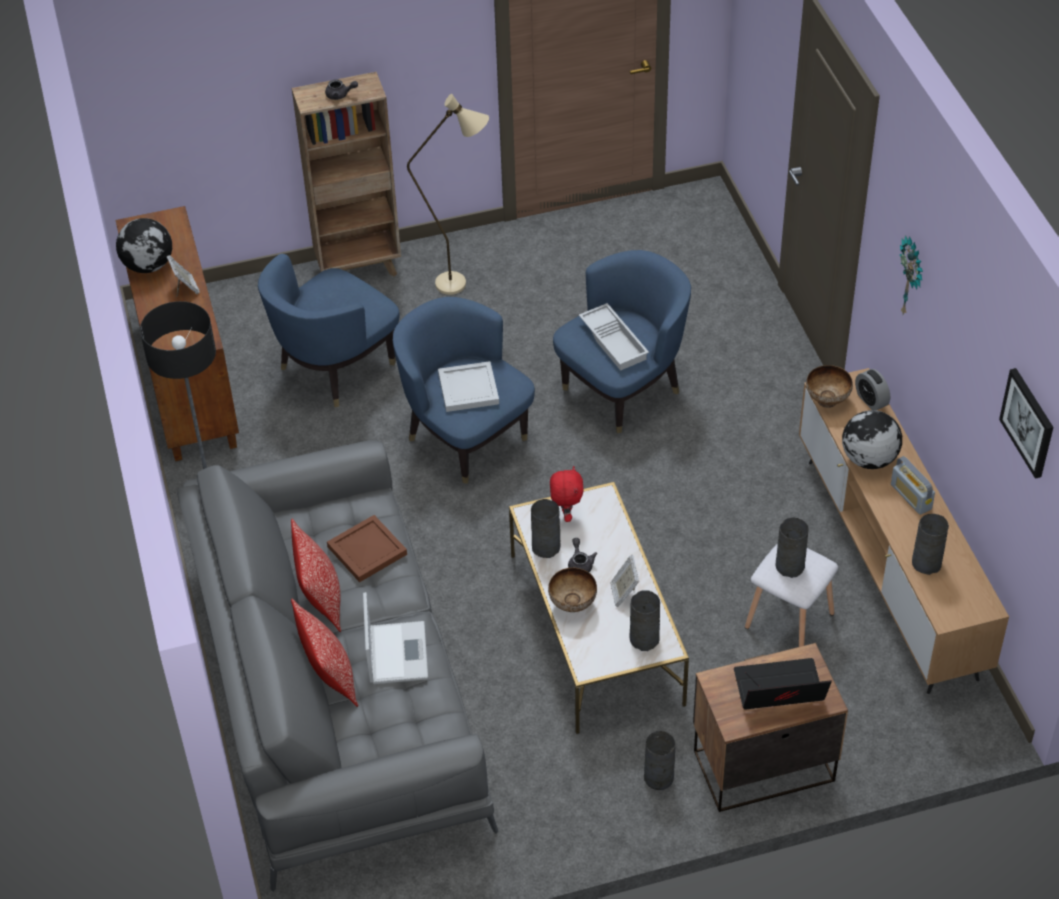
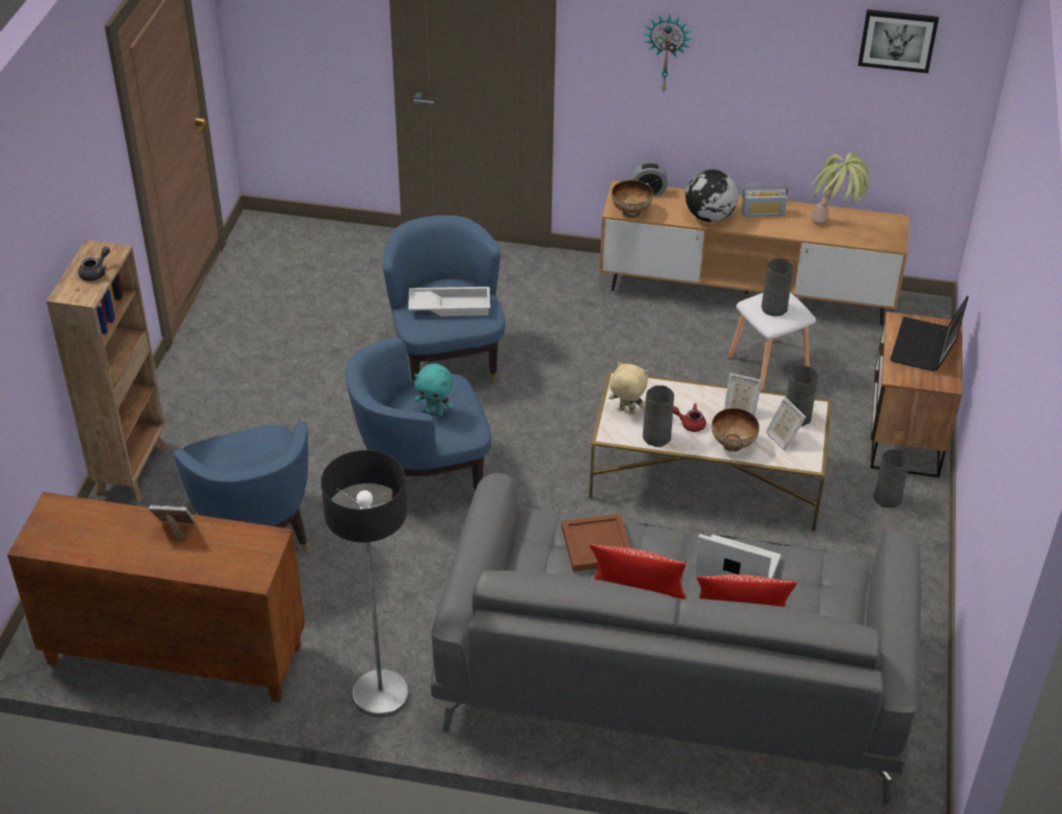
camera: 65 degrees left, 5 degrees down
(149, 265) = (111, 548): globe -> none
(462, 285) = (225, 407): beige floor lamp -> none
(469, 389) = (435, 412): white tray -> turquoise plush toy
(566, 514) = (626, 411): red plush toy -> beige plush toy
(580, 564) = (689, 423): grey teapot -> red teapot
(607, 637) = (782, 437): none -> picture frame
(926, 562) = (833, 231): grey vase -> potted plant

